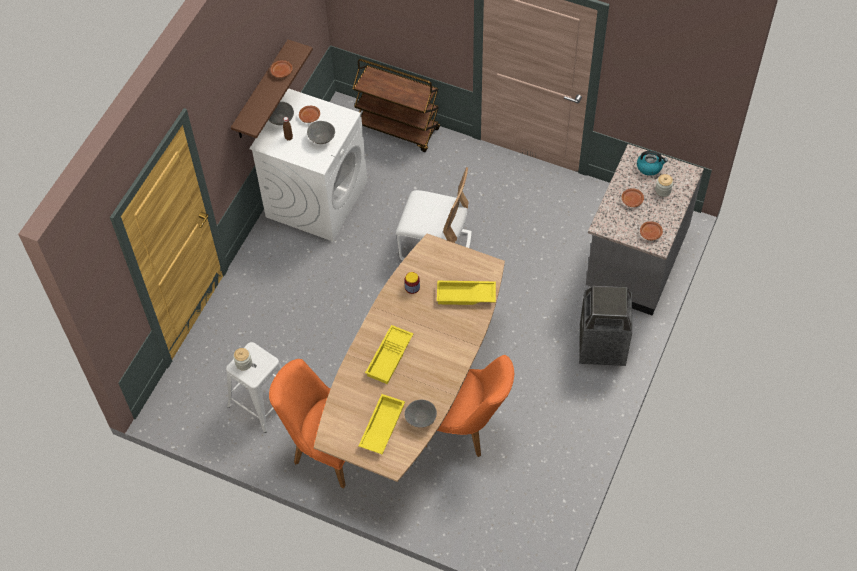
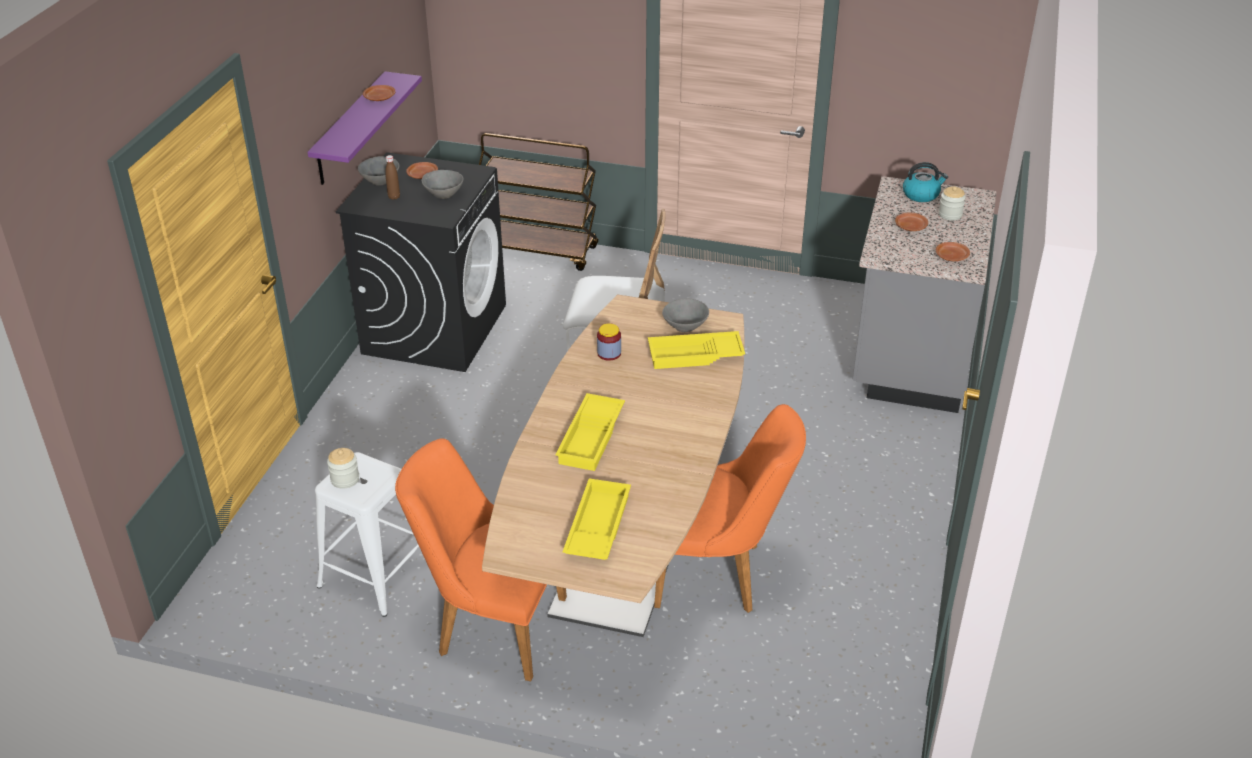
camera: 10 degrees left, 20 degrees down
(261, 91) = (350, 129): brown shelf -> purple shelf
(316, 198) = (434, 328): white washing machine -> black washing machine
(420, 419) = (661, 510): grey bowl -> grey bowl (684, 327)
(602, 346) = (898, 454): trash can -> none

